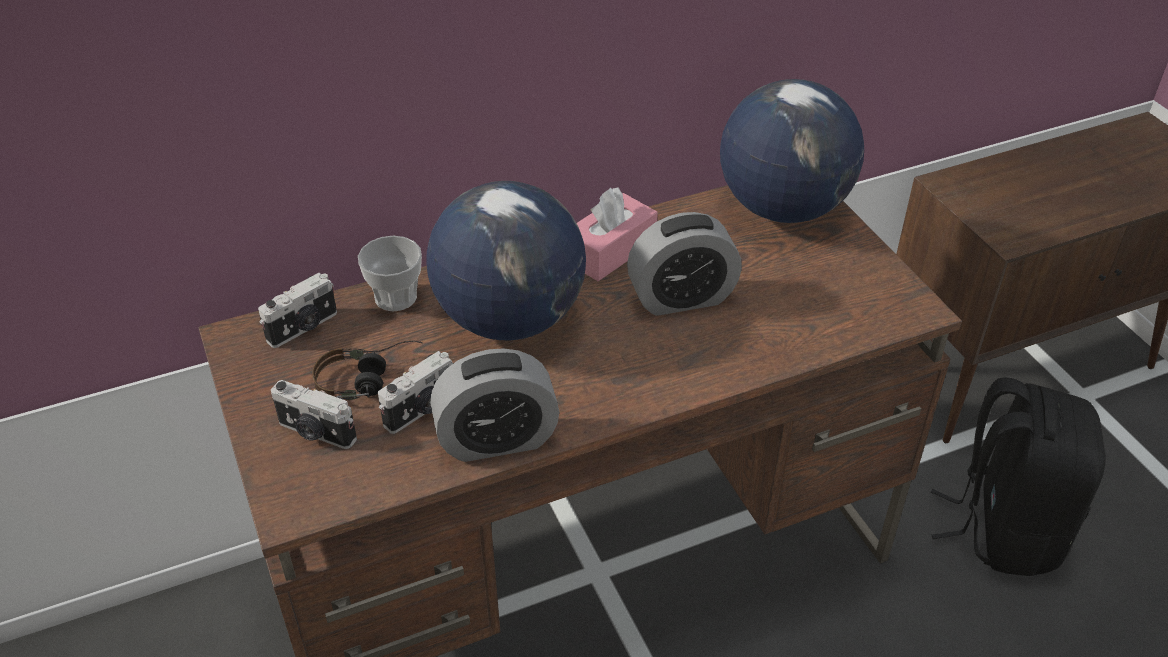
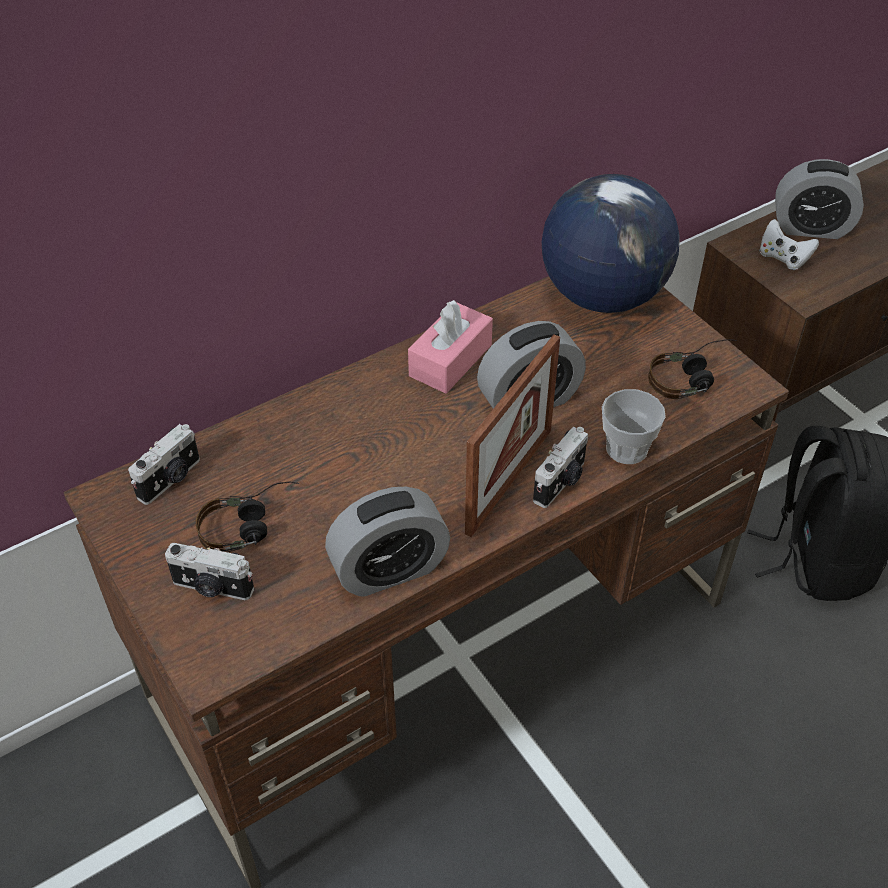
camera: 10 degrees left, 5 degrees up
(395, 297) = (253, 435): cup -> cup (626, 449)
(422, 410) = (309, 549): camera -> camera (561, 482)
(510, 318) = (371, 443): globe -> none
(642, 371) = (509, 480): none -> picture frame
(860, 296) = (692, 378): none -> headphones
(992, 200) = (783, 258): none -> white game controller
(1029, 174) = (811, 228): none -> alarm clock

